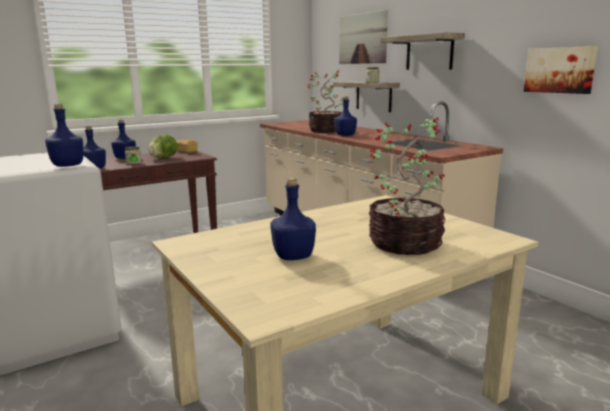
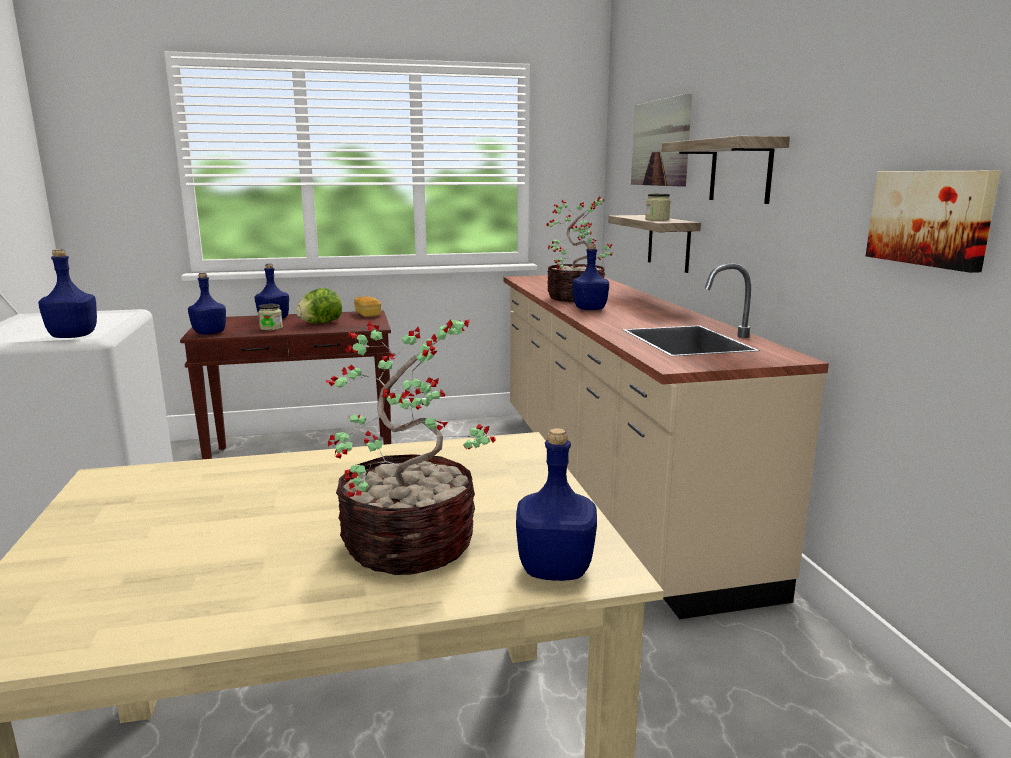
camera: 20 degrees right, 0 degrees up
(293, 256) = (205, 535): blue bottle -> blue bottle (554, 568)

